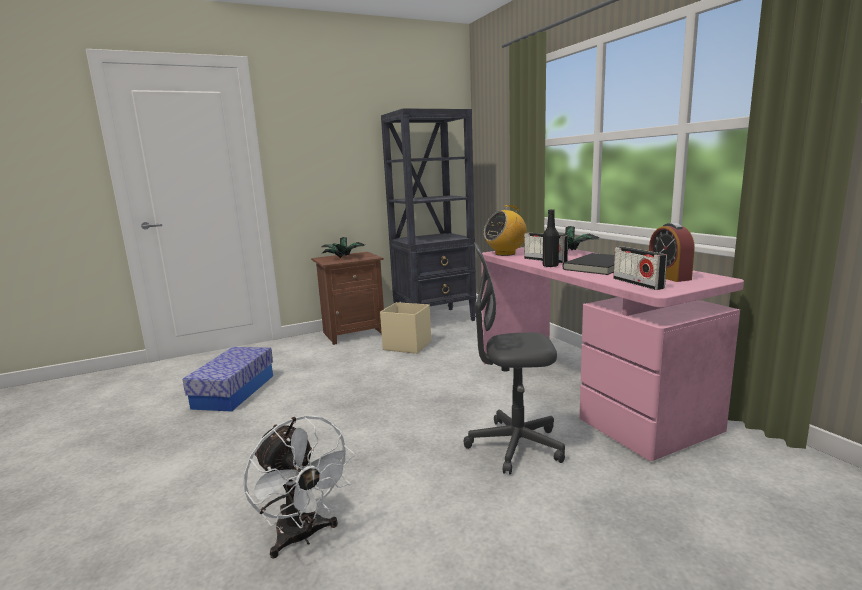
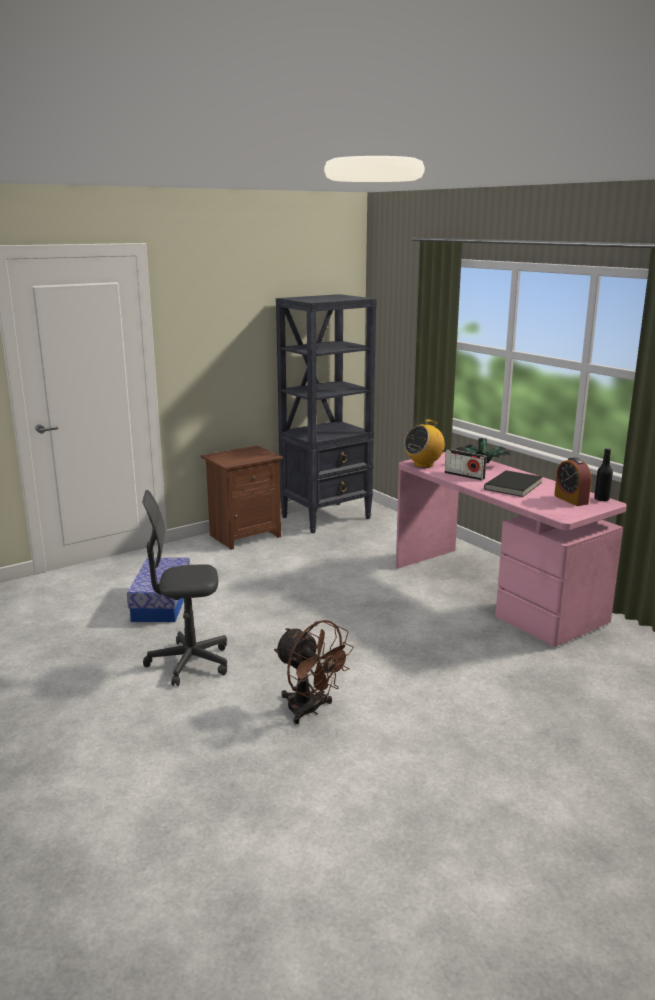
camera: 10 degrees left, 5 degrees up
(303, 537) = (310, 710): white fan -> brown fan
(344, 257) = (239, 455): potted plant -> none
(407, 345) = (310, 549): beige storage box -> none
(515, 446) = (447, 640): grey office chair -> grey office chair (189, 663)
(550, 266) = (472, 484): black bottle -> black bottle (601, 499)
(637, 283) = (548, 507): radio -> none

